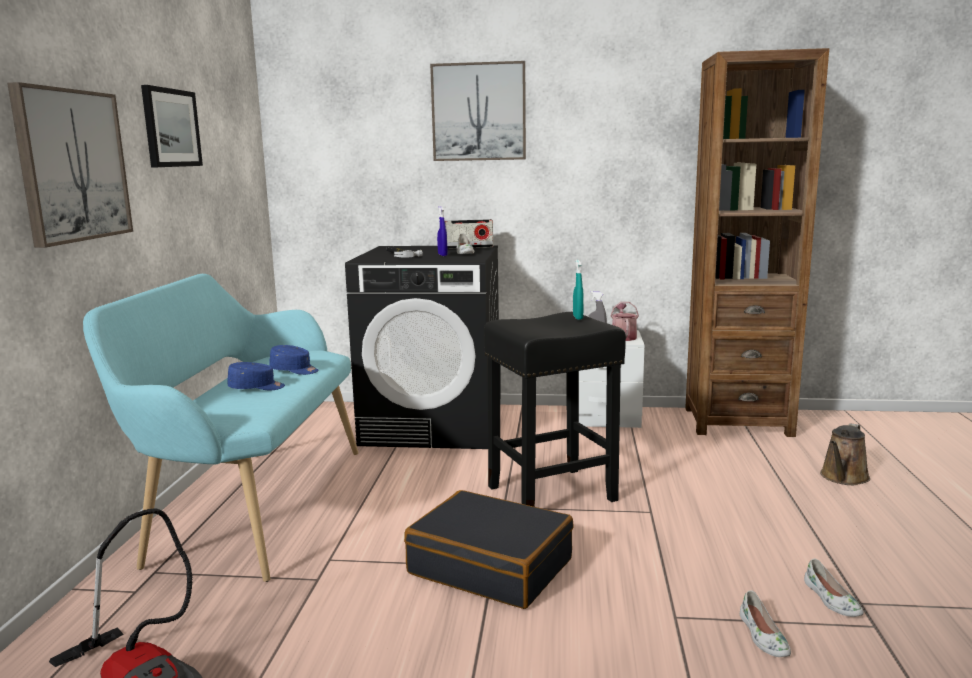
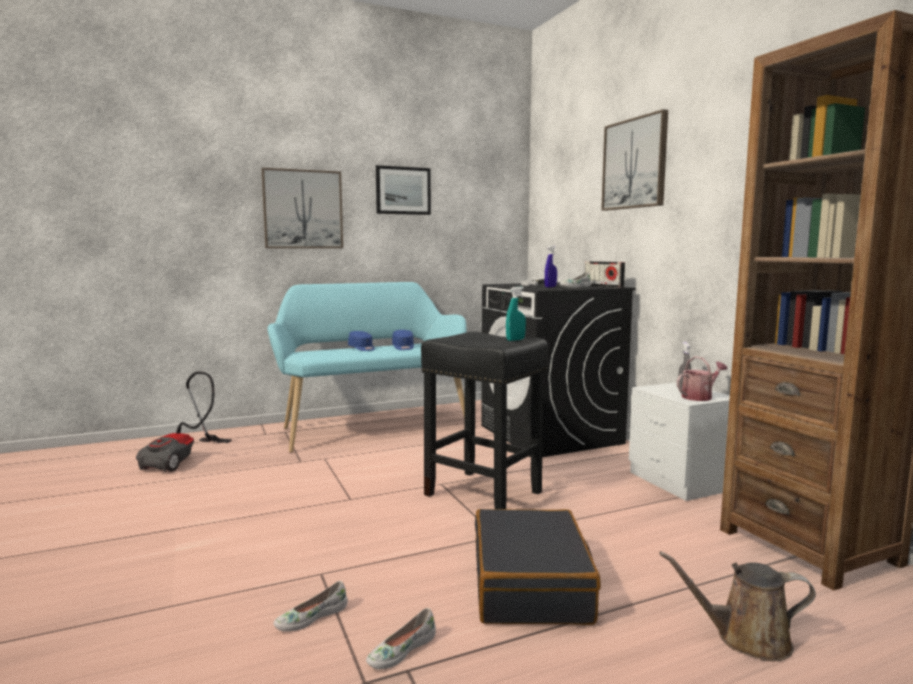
camera: 60 degrees right, 5 degrees down
(491, 566) = (349, 498): black suitcase -> black suitcase (531, 585)

